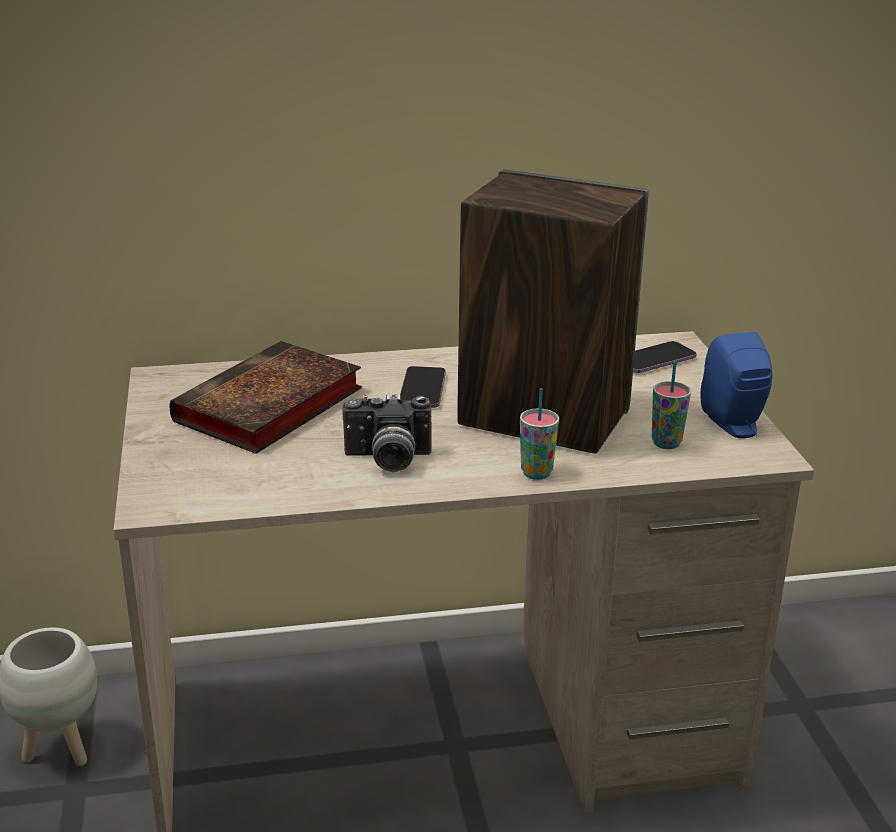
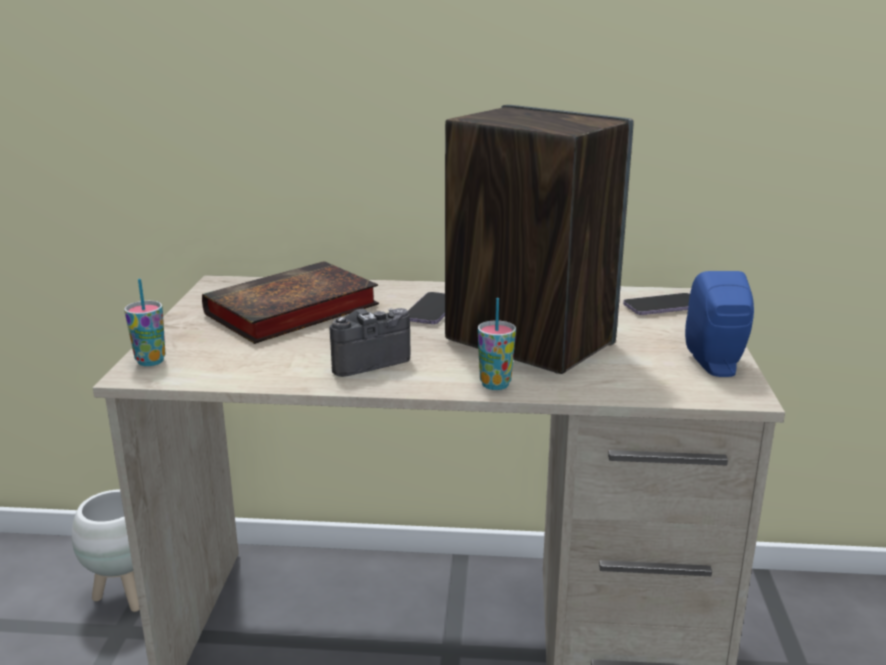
camera: 15 degrees right, 5 degrees down
(387, 460) = (364, 360): camera -> camera turned 135 degrees clockwise
(666, 443) = (638, 373): cup -> cup (150, 361)

